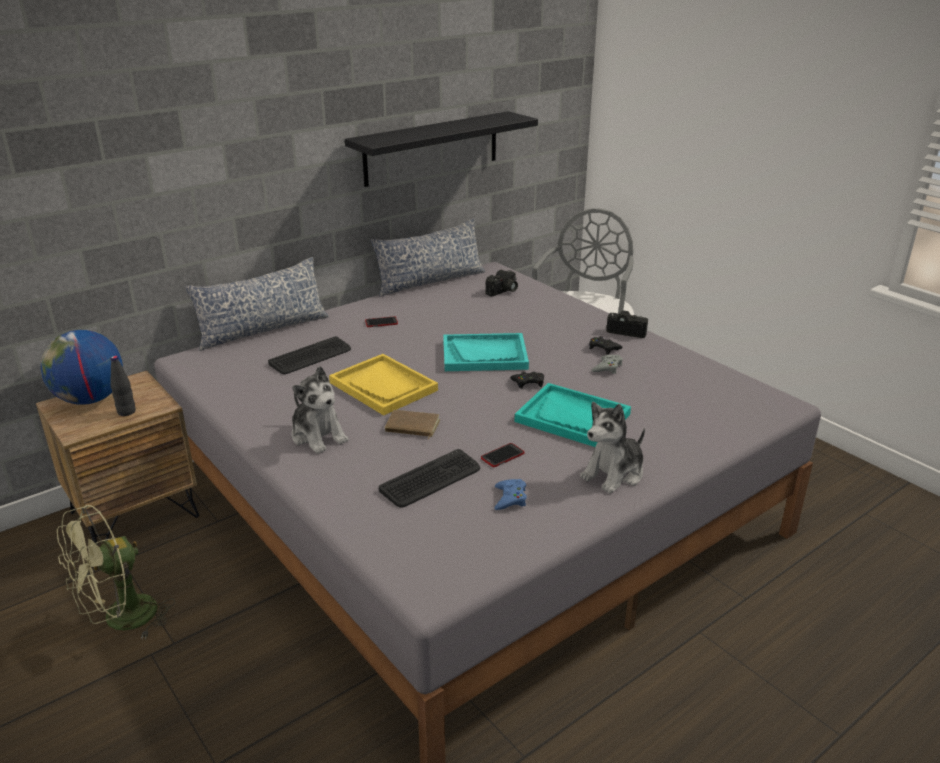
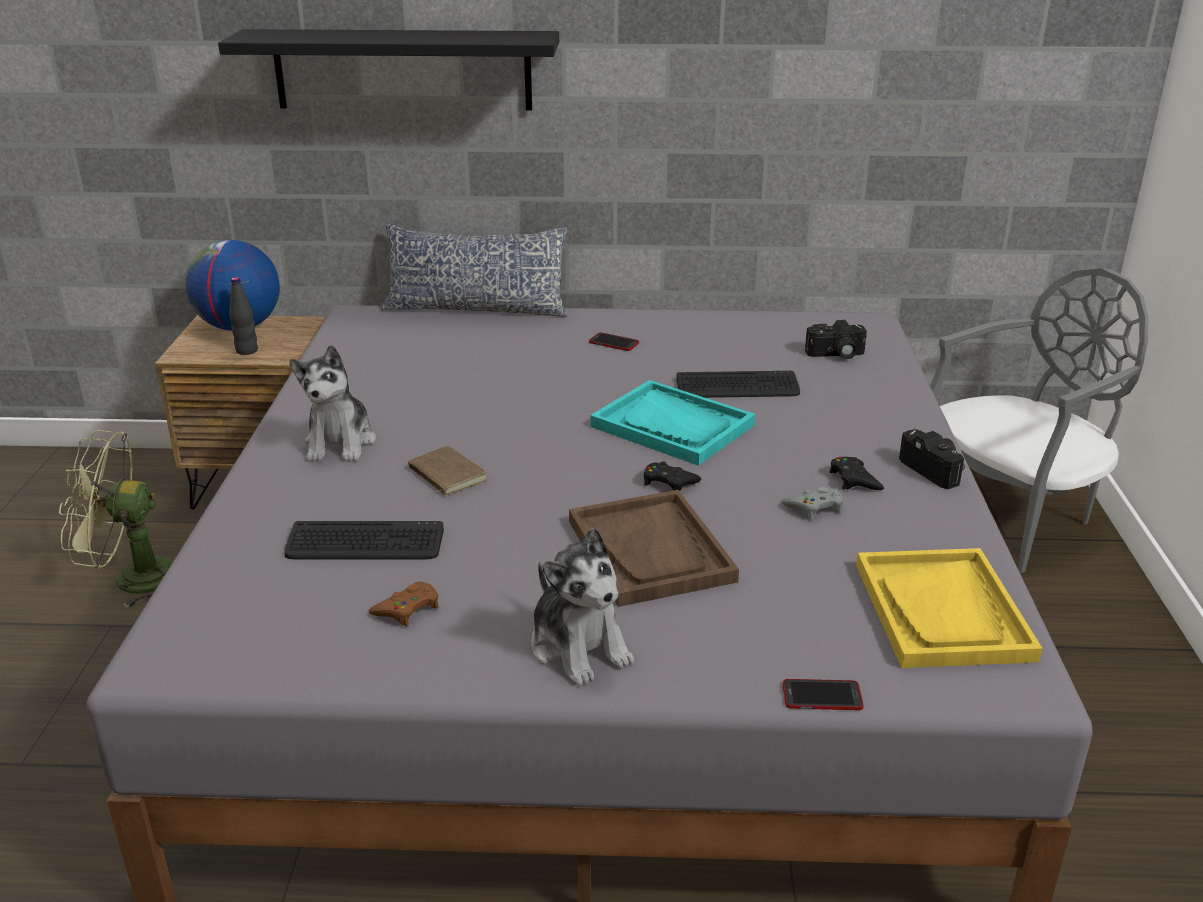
camera: 40 degrees right, 0 degrees up
(311, 357) = (474, 354): keyboard -> keyboard (737, 387)
(383, 386) = (493, 417): yellow tray -> yellow tray (942, 611)
(429, 281) = (756, 312): pillow -> none
(432, 148) = (799, 107): black shelf -> black shelf (403, 70)
(502, 456) = (484, 555): phone -> phone (822, 696)
(510, 498) = (407, 609): blue game controller -> brown game controller
(573, 418) = (650, 551): turquoise tray -> brown tray
(614, 474) = (579, 647): plush toy -> plush toy turned 120 degrees counterclockwise

